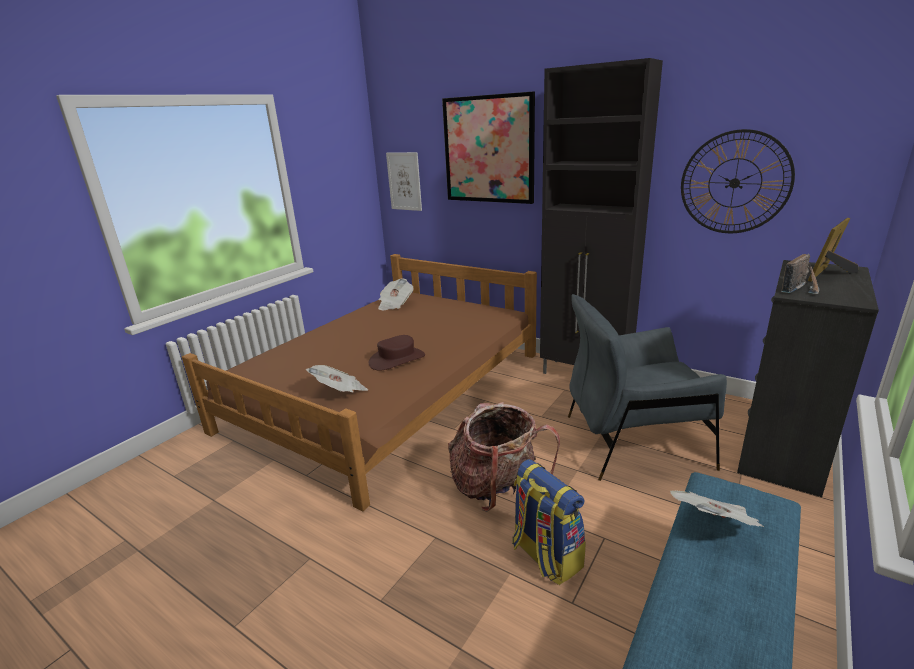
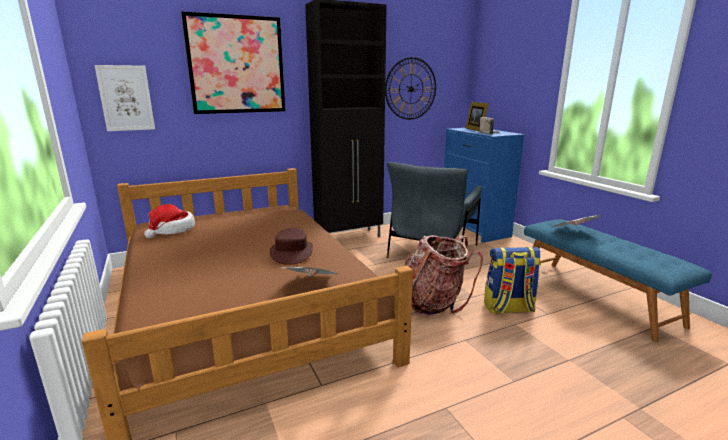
camera: 60 degrees left, 5 degrees down
(395, 304) = (172, 230): newspaper -> hat
(780, 449) = (474, 229): black dresser -> blue dresser

